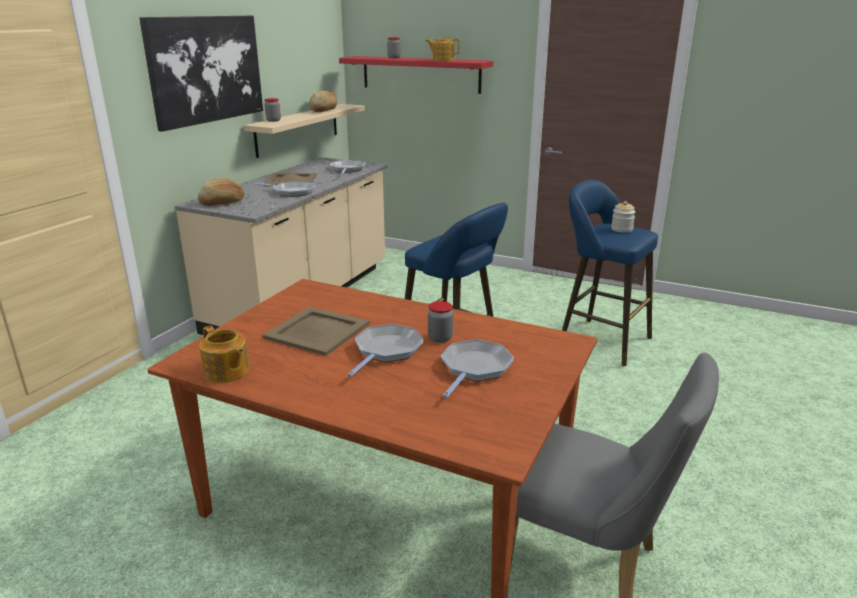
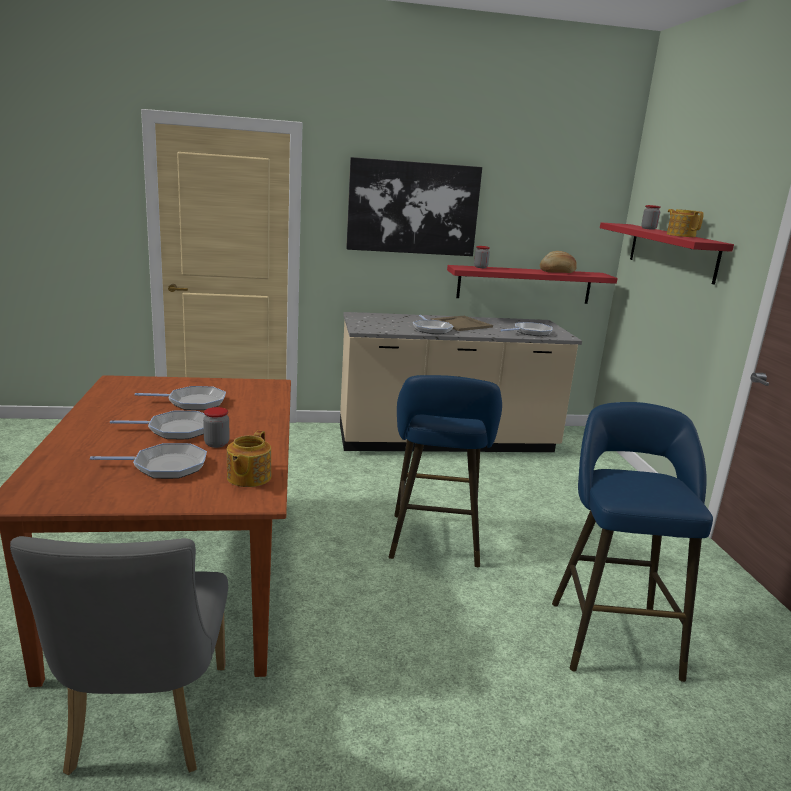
camera: 55 degrees right, 5 degrees down
(222, 202) = (369, 319): bread -> none
(226, 372) = (107, 393): teapot -> teapot (248, 477)
(298, 129) = (524, 284): beige shelf -> red shelf
(316, 331) = (193, 402): beige tray -> frying pan
(621, 229) = (657, 487): jar -> none

